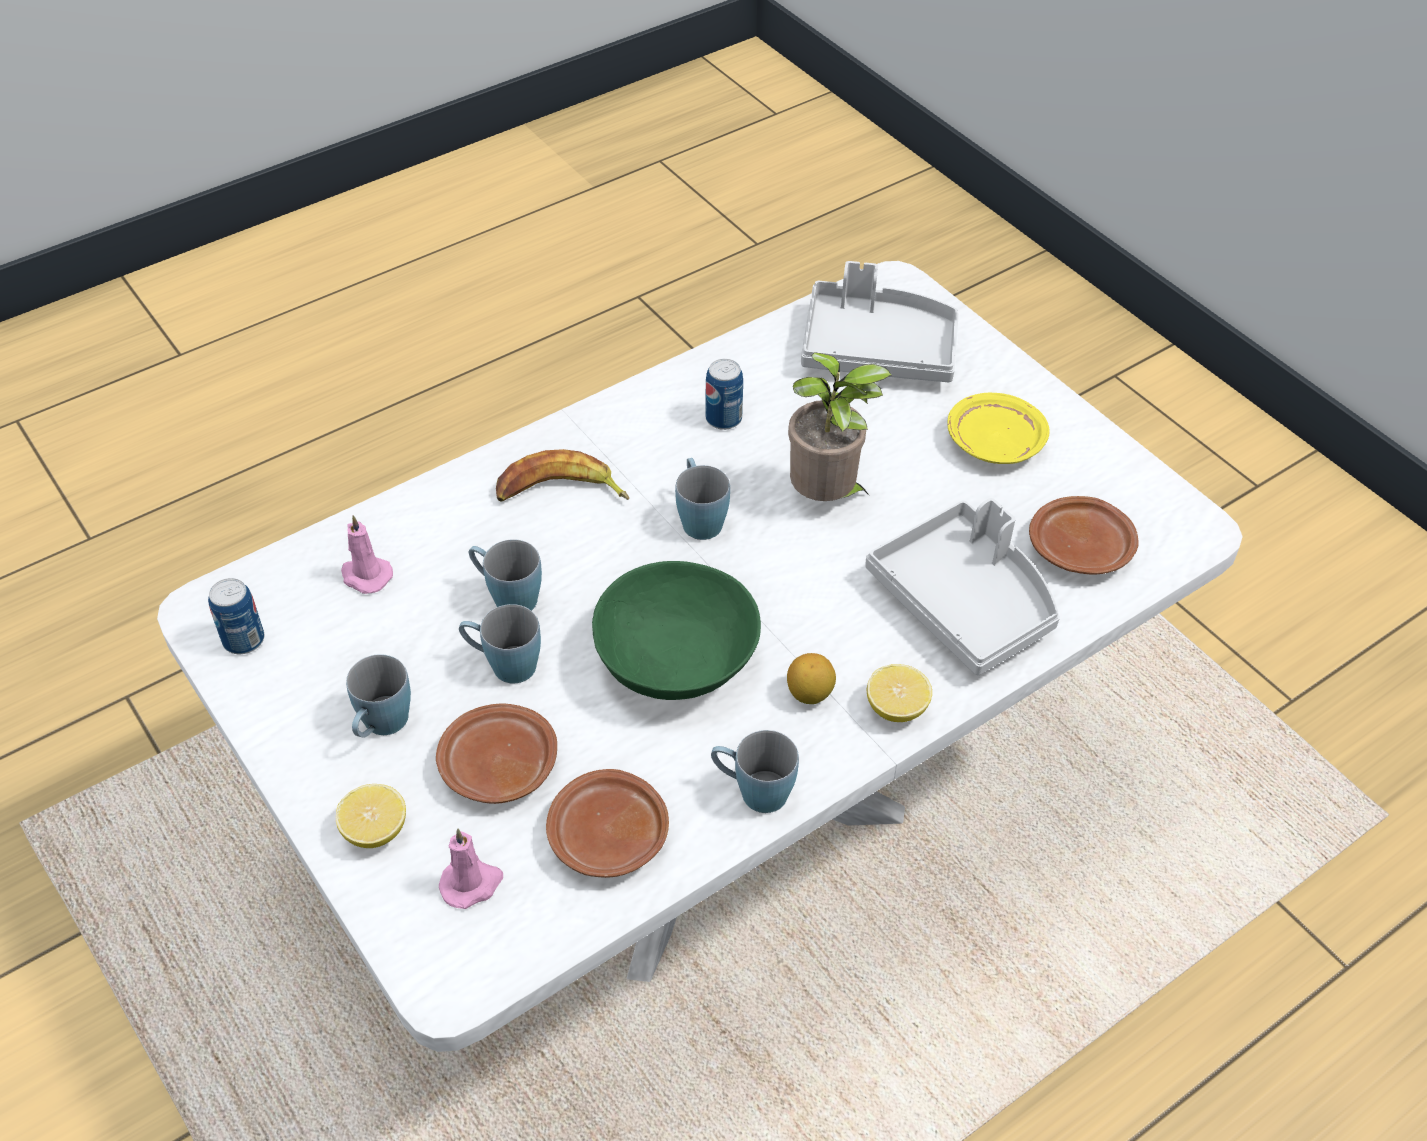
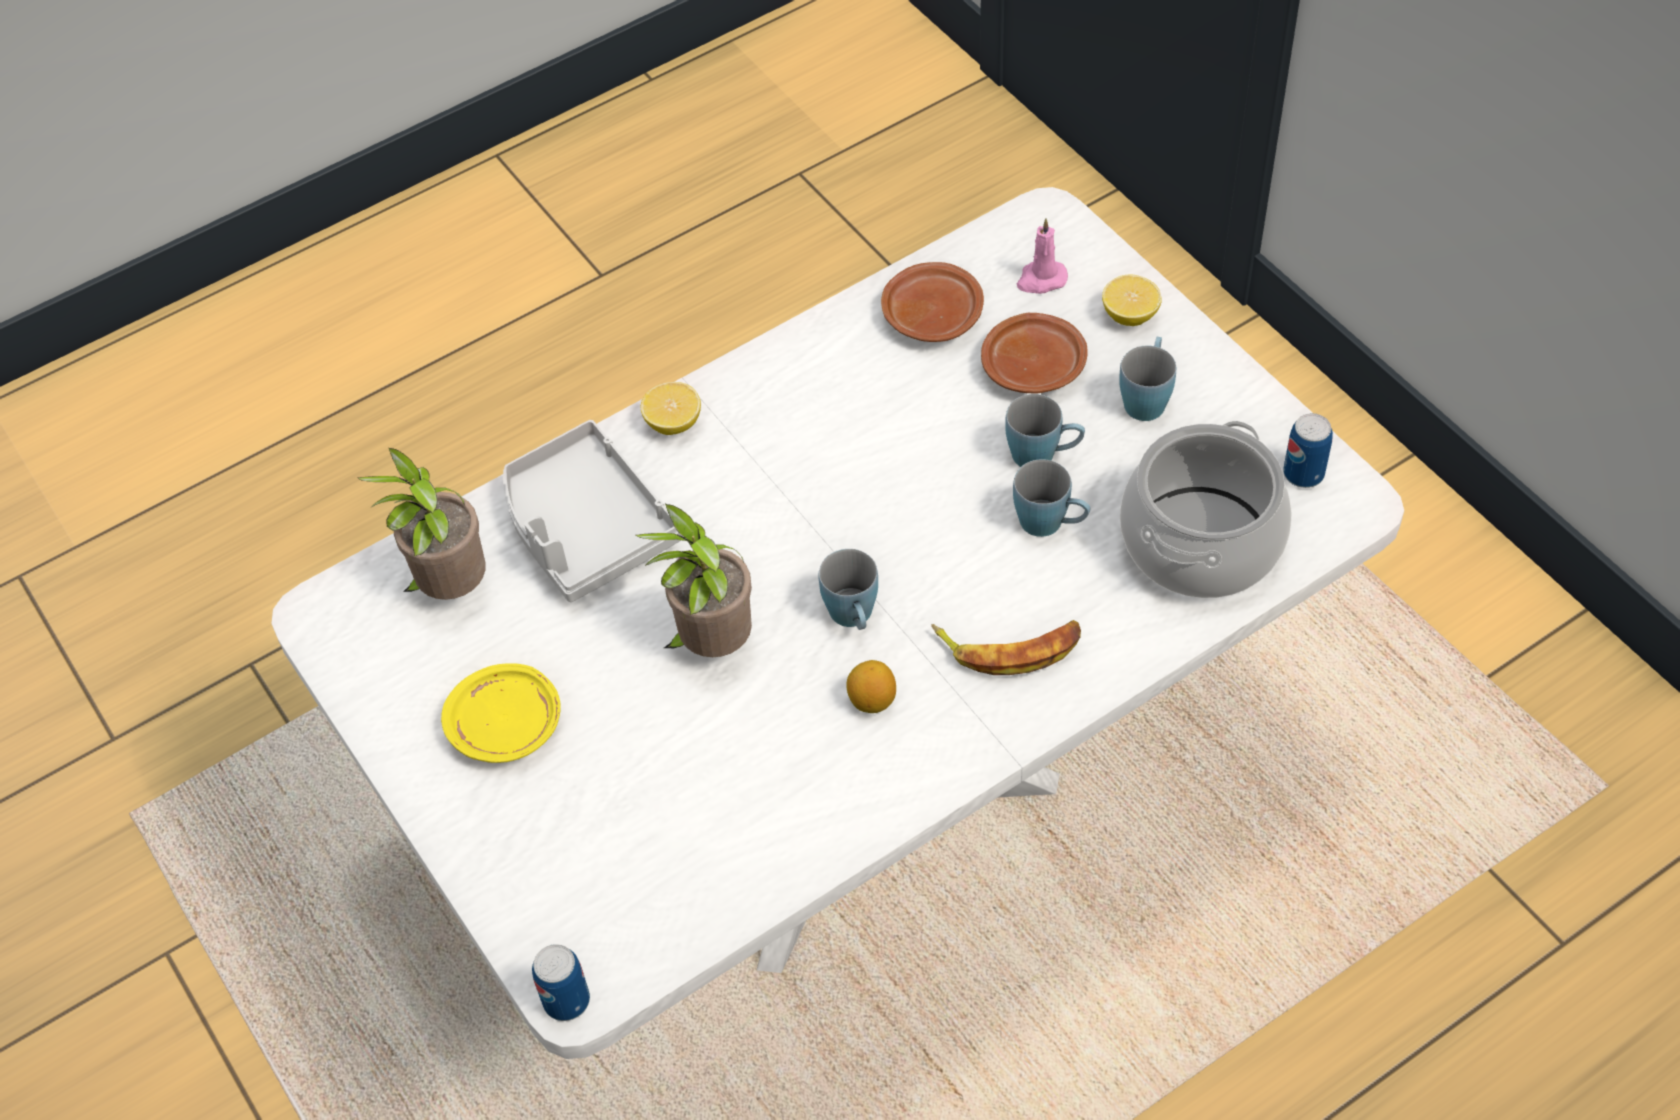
camera: 175 degrees left, 5 degrees up
(365, 576) = (1202, 543): pink candle -> cooking pot
(678, 661) = (875, 461): green bowl -> none
(723, 419) = (823, 753): can -> can (566, 1000)
(752, 791) = (810, 351): blue mug -> none
(810, 694) = (752, 434): lemon -> lemon (872, 700)
(877, 349) = (619, 870): grey tray -> none
(1081, 548) = (450, 588): brown plate -> potted plant

